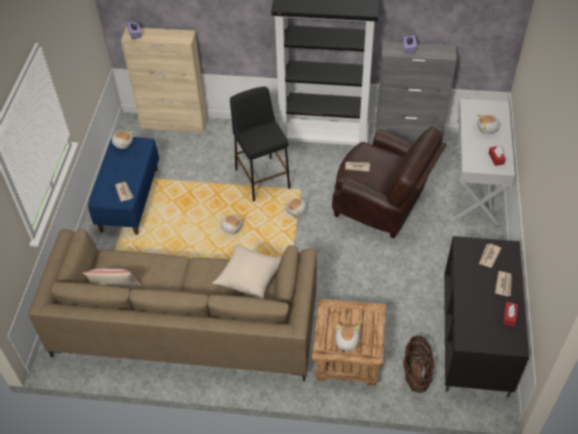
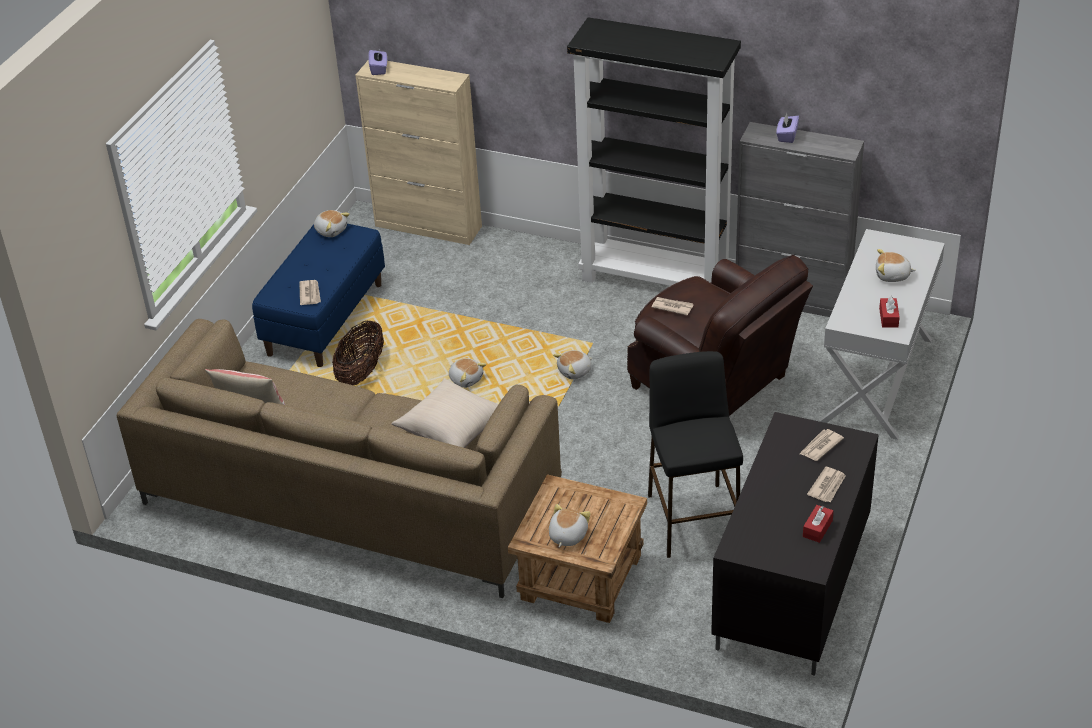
camera: 15 degrees right, 10 degrees down
(262, 178) = (537, 320): black stool -> black stool (693, 519)
(416, 373) = (679, 618): basket -> basket (361, 372)

